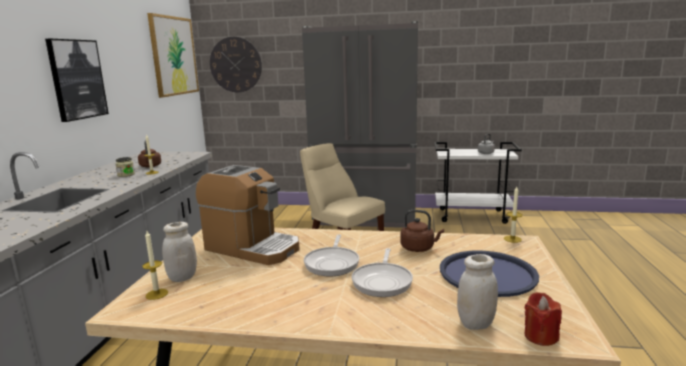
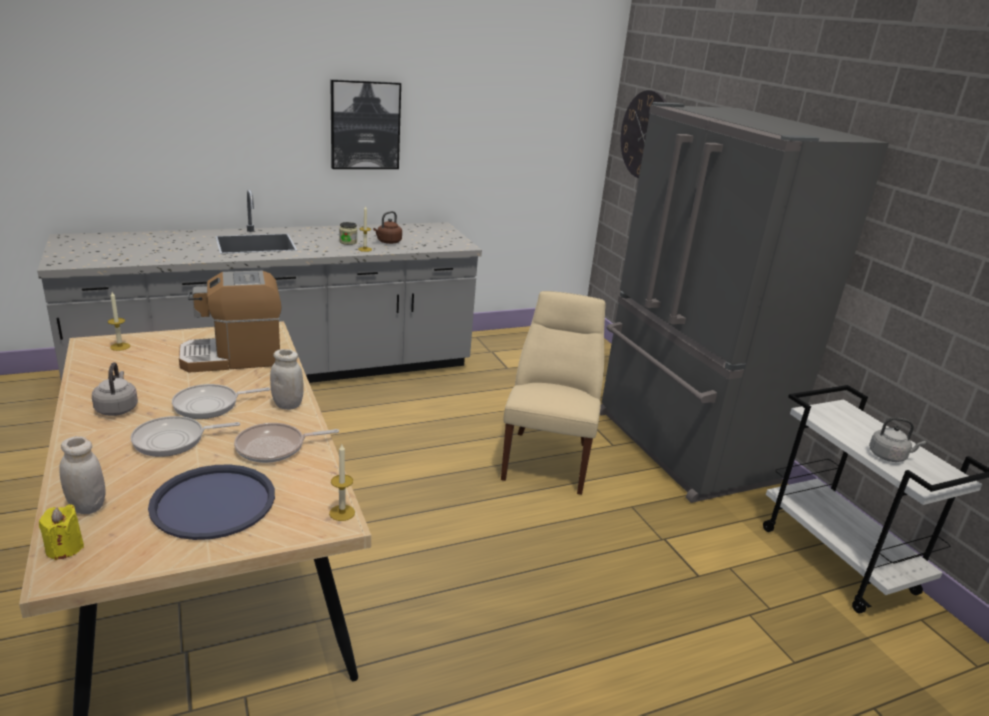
camera: 55 degrees right, 10 degrees up
(174, 56) = (557, 107): picture -> none
(182, 277) = (154, 346): white jar -> white jar (287, 405)
(252, 248) = (233, 357): coffee machine -> coffee machine turned 75 degrees clockwise
(300, 302) = (117, 408): none -> grey kettle
(419, 248) = (274, 447): brown kettle -> frying pan
(540, 336) = (64, 548): red candle -> yellow candle

